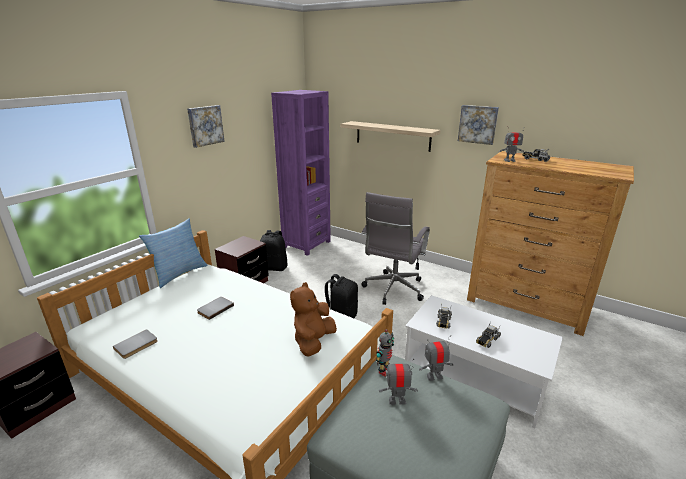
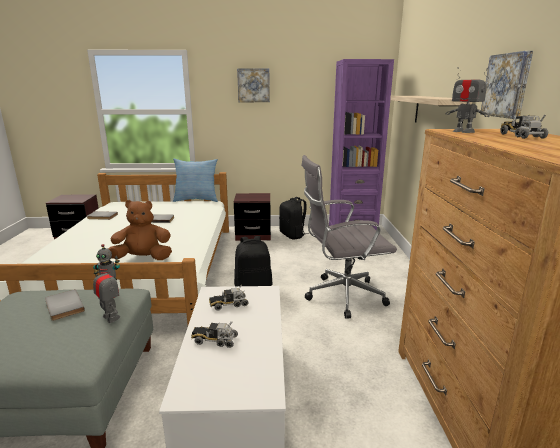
camera: 55 degrees right, 5 degrees down
(397, 400) = (63, 307): toy robot -> grey book

